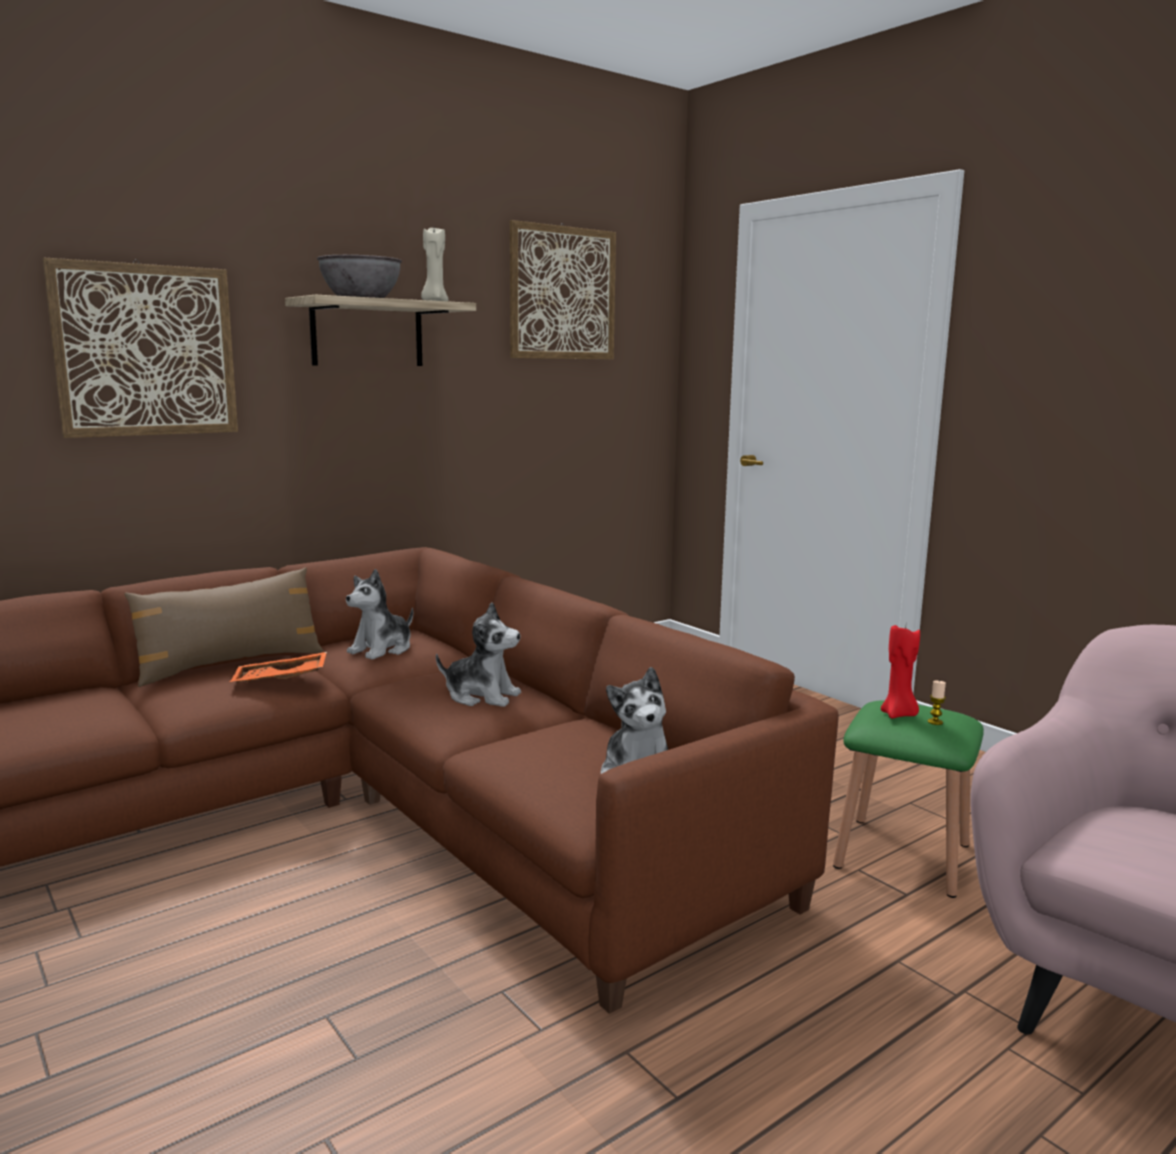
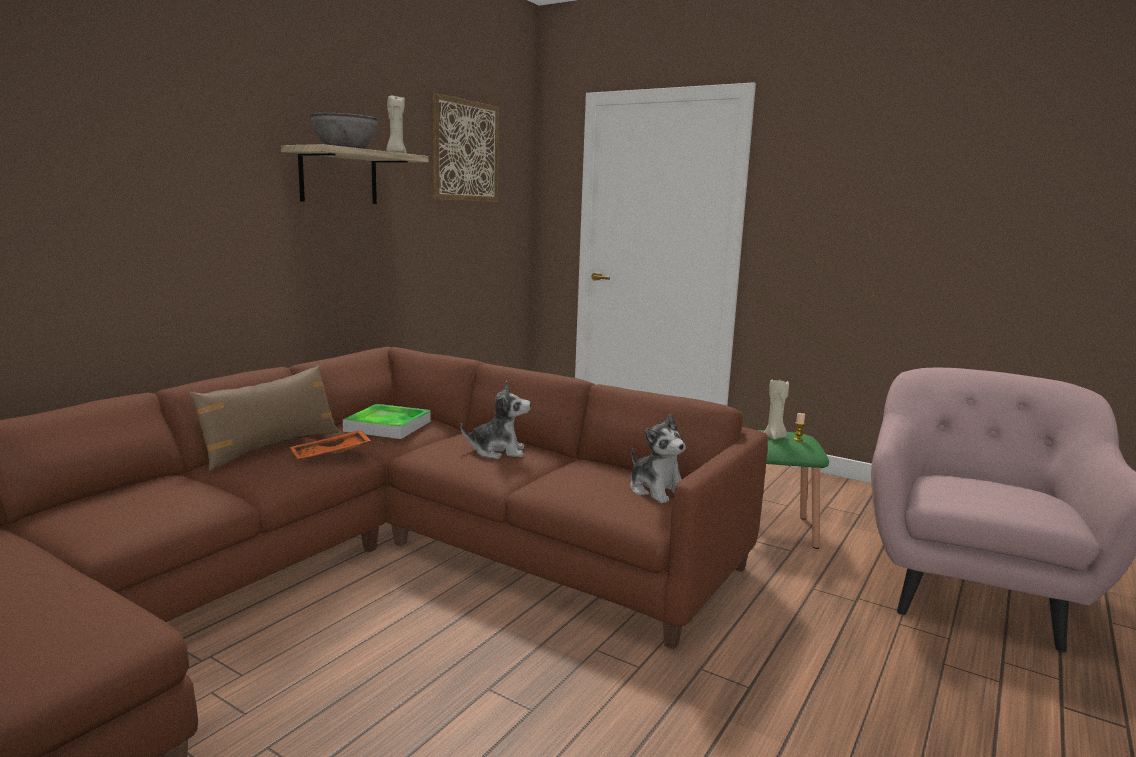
camera: 20 degrees left, 0 degrees up
(146, 348) = (175, 183): picture -> none
(382, 649) = (388, 426): plush toy -> tray
(898, 715) = (774, 437): red candle -> beige candle

